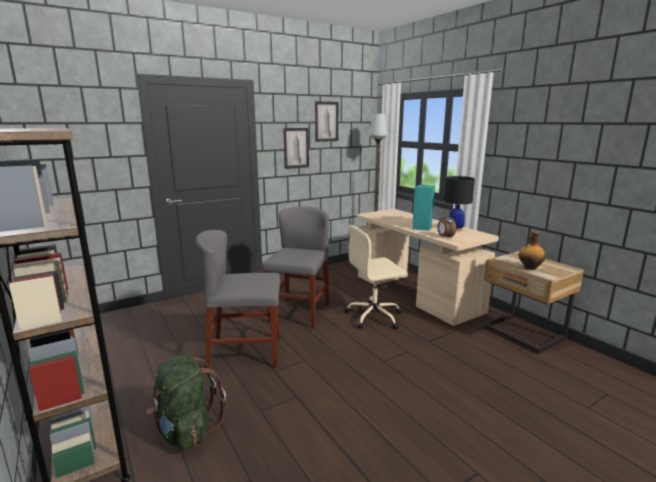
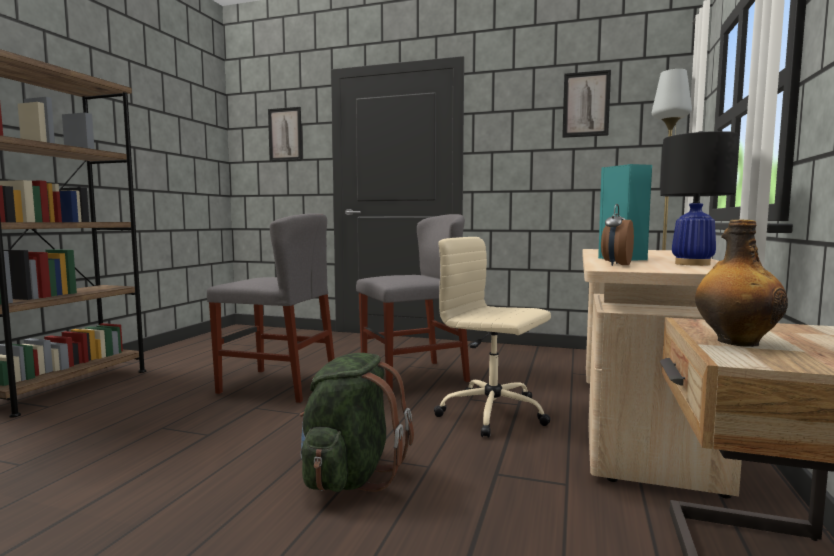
camera: 50 degrees right, 10 degrees down
(186, 431) = (102, 411): green backpack -> green backpack (350, 476)
(245, 353) = (278, 385): grey chair -> grey chair turned 150 degrees clockwise
(296, 148) = (526, 148): picture -> picture (285, 134)

